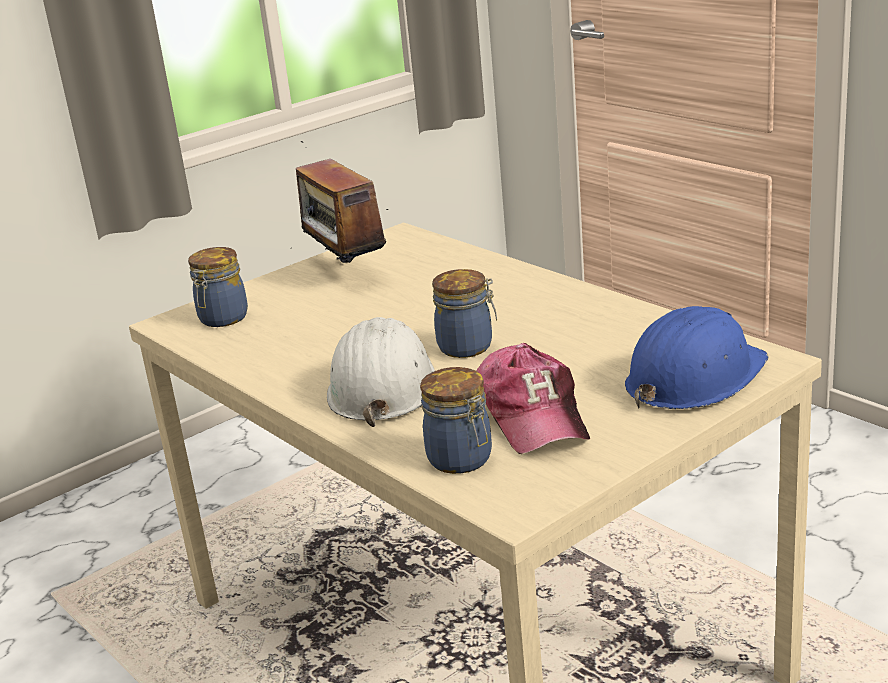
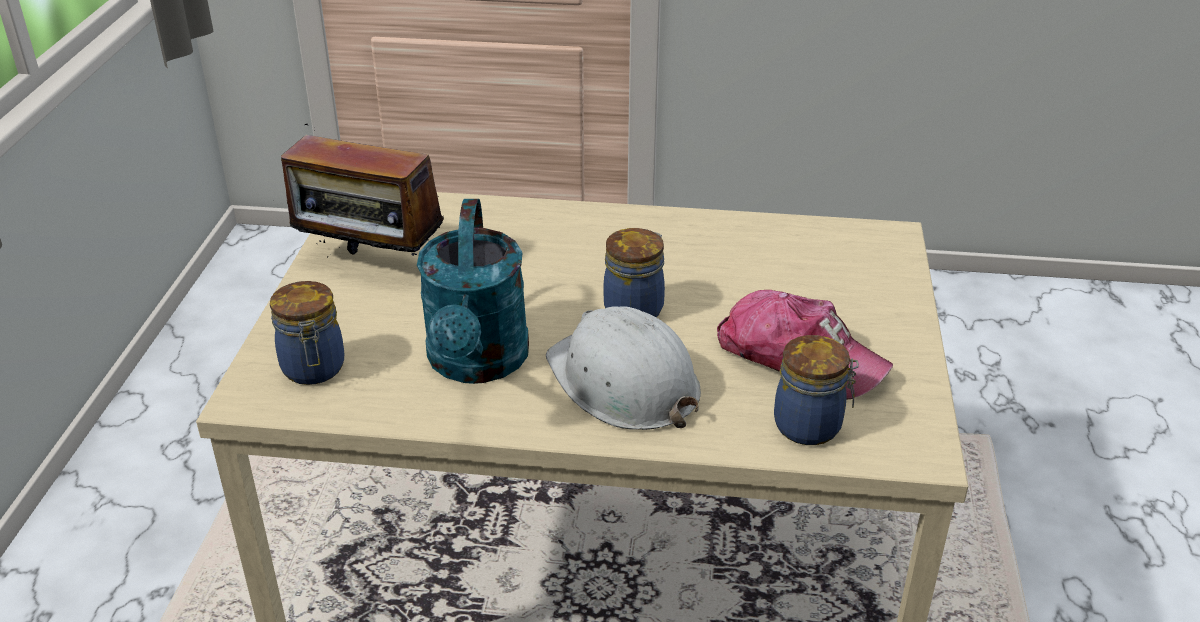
camera: 45 degrees left, 10 degrees up
(313, 346) = (477, 364): none -> turquoise watering can
(693, 378) = (863, 272): blue hard hat -> none

